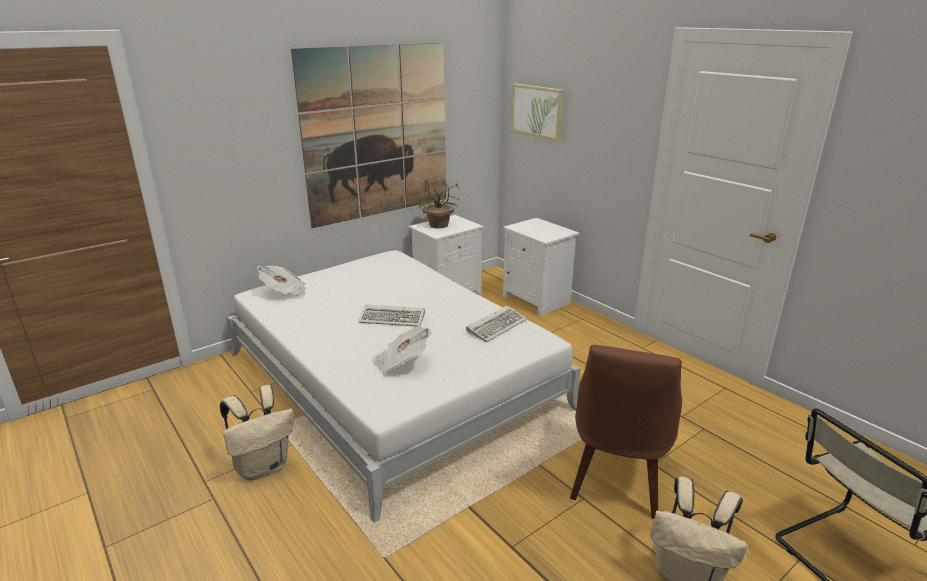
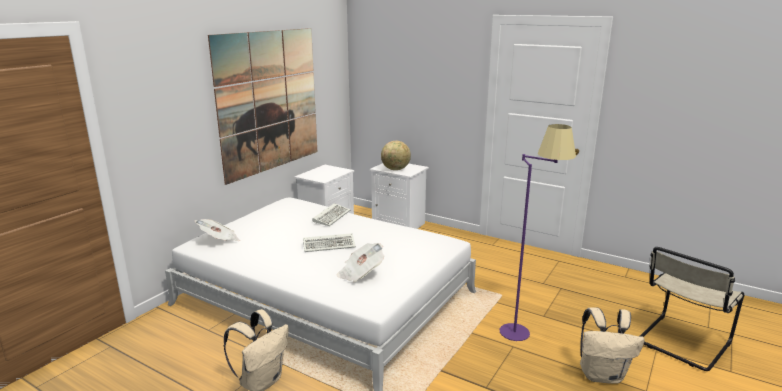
camera: 20 degrees left, 5 degrees down
(439, 225) = (319, 173): potted plant -> none
(497, 325) = (410, 238): keyboard -> keyboard (331, 216)
(534, 231) = (395, 169): none -> globe
(537, 111) = (383, 78): picture -> none
(617, 478) = (526, 329): brown chair -> purple floor lamp

